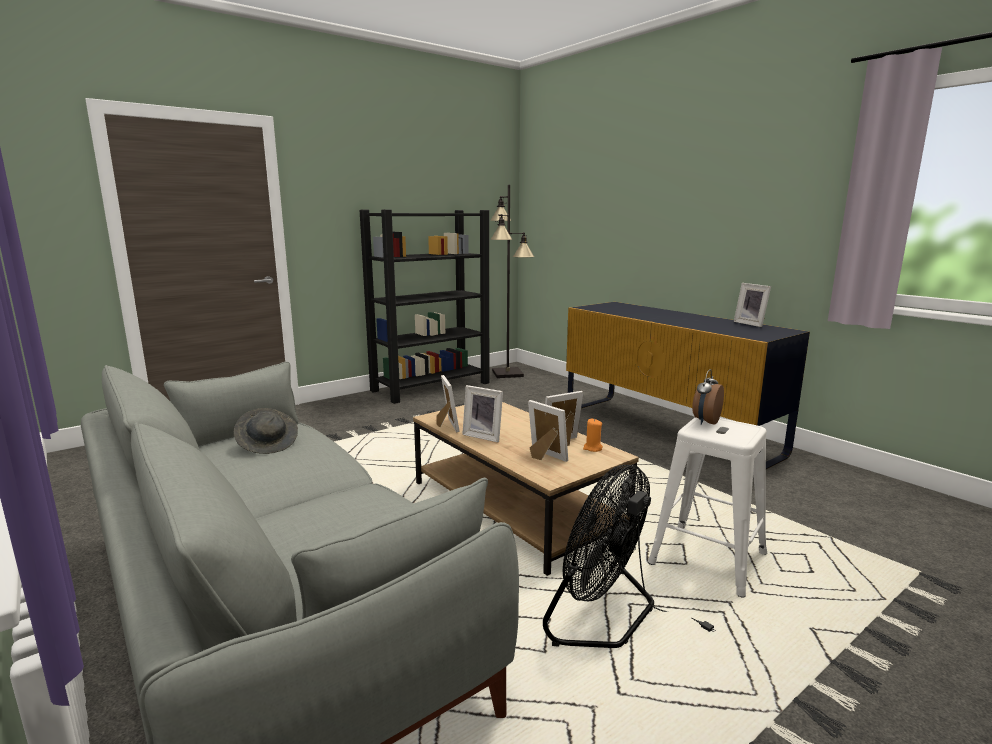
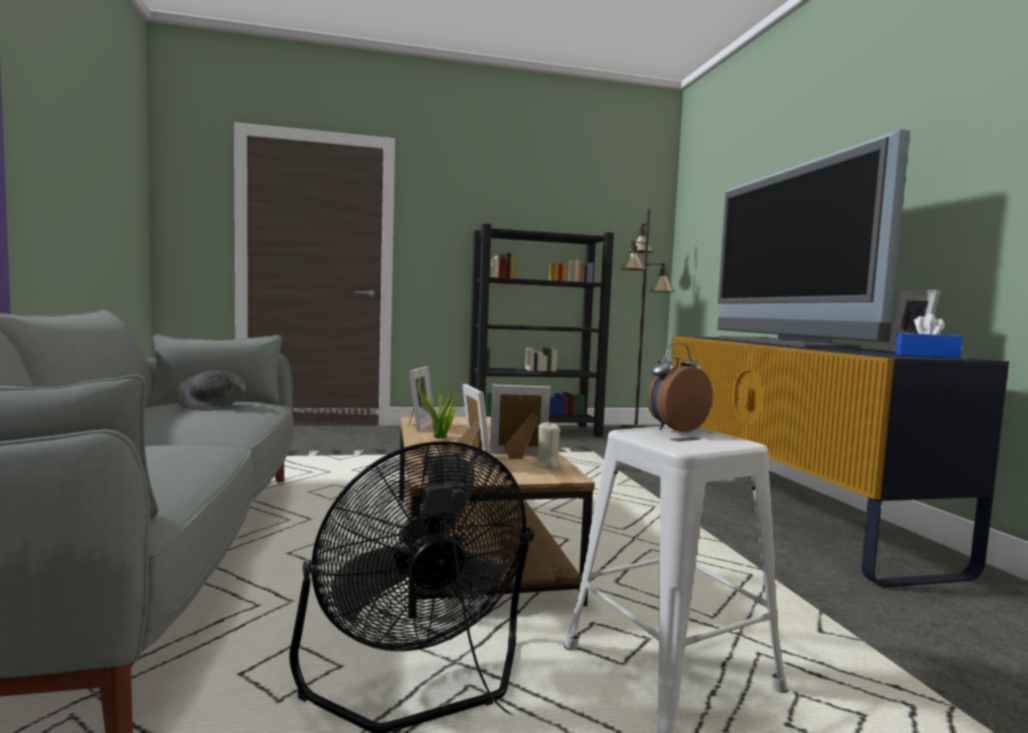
camera: 25 degrees right, 10 degrees down
(484, 436) = (440, 437): picture frame -> potted plant
(592, 448) = (546, 465): orange candle -> beige candle
(658, 314) = (782, 343): none -> television
(769, 331) = (926, 356): none -> blue tissue box

